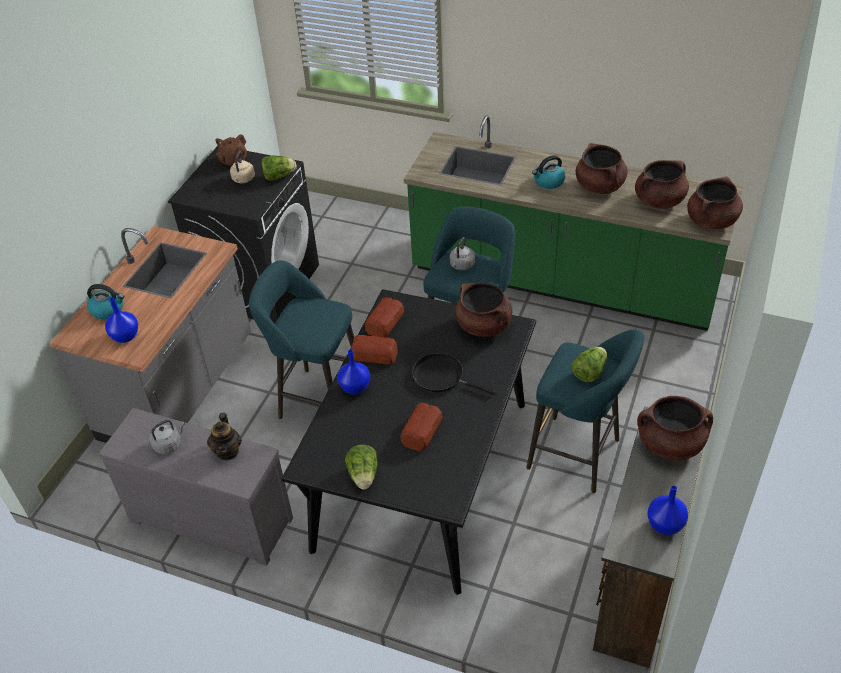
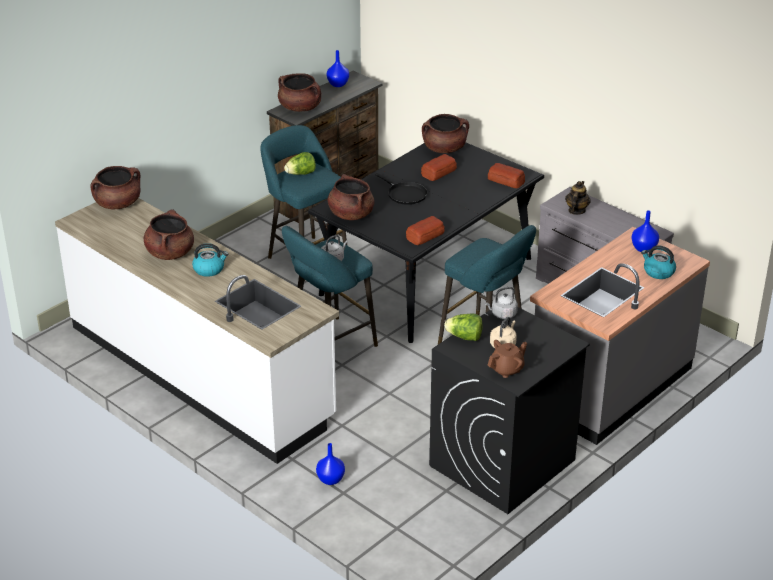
camera: 160 degrees left, 10 degrees down
(169, 444) = (619, 224): grey kettle -> grey kettle (502, 314)
(355, 388) = (471, 203): blue vase -> blue vase (330, 479)
(363, 476) = (489, 162): lettuce -> none
(373, 354) = (446, 219): bread -> bread (506, 181)
(562, 283) = (200, 372): green counter -> white counter
(659, 201) = (137, 228): brown cooking pot -> brown cooking pot (444, 149)

